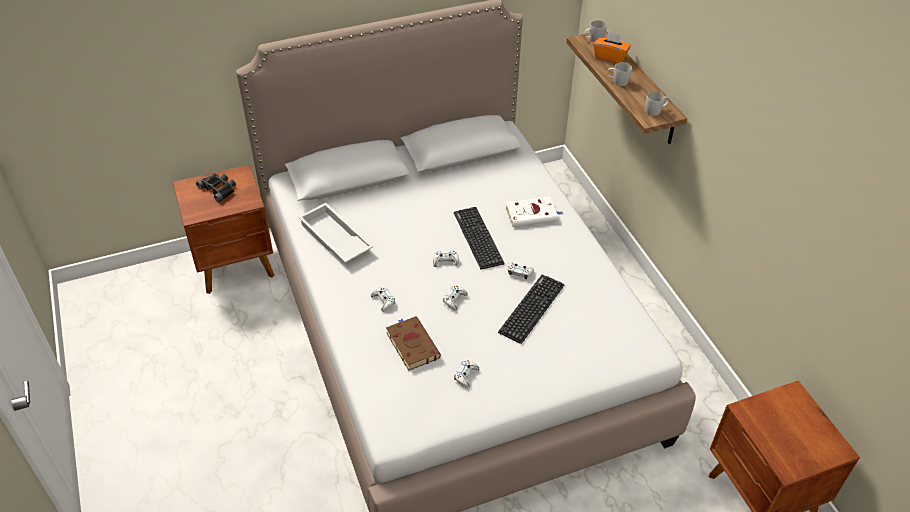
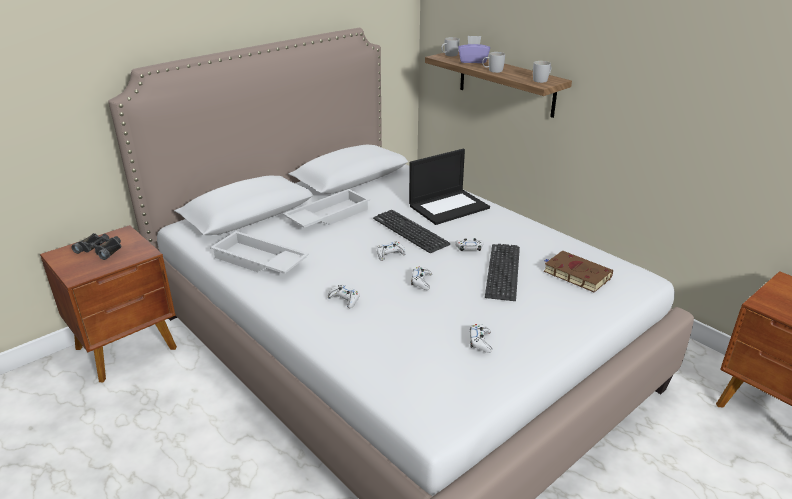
camera: 20 degrees left, 15 degrees down
(411, 344) = (401, 328): brown book -> brown book (575, 274)
(416, 197) = (327, 215): none -> white tray
(532, 214) = (449, 206): white book -> laptop
(610, 57) = (472, 61): orange tissue box -> purple tissue box

